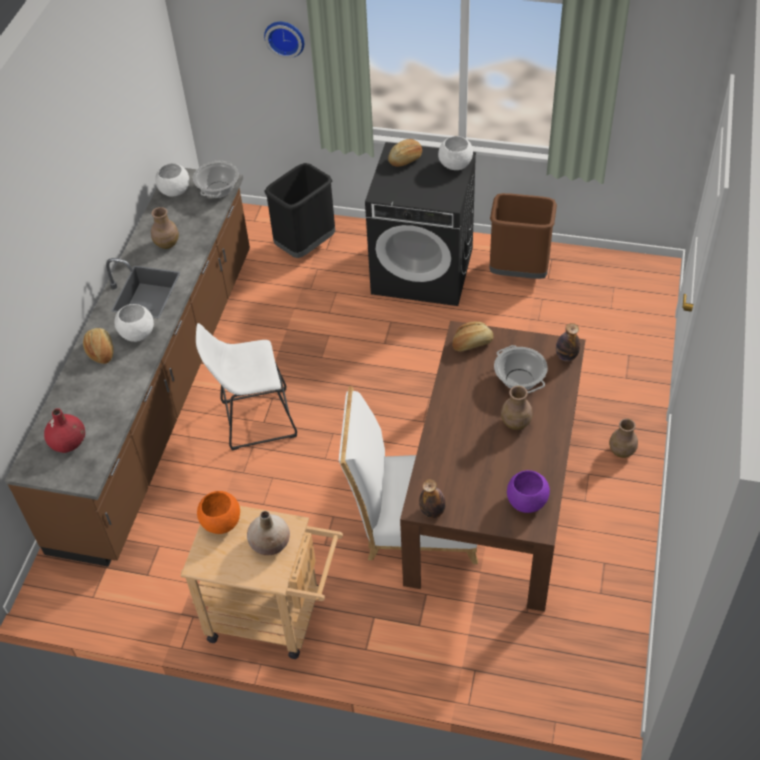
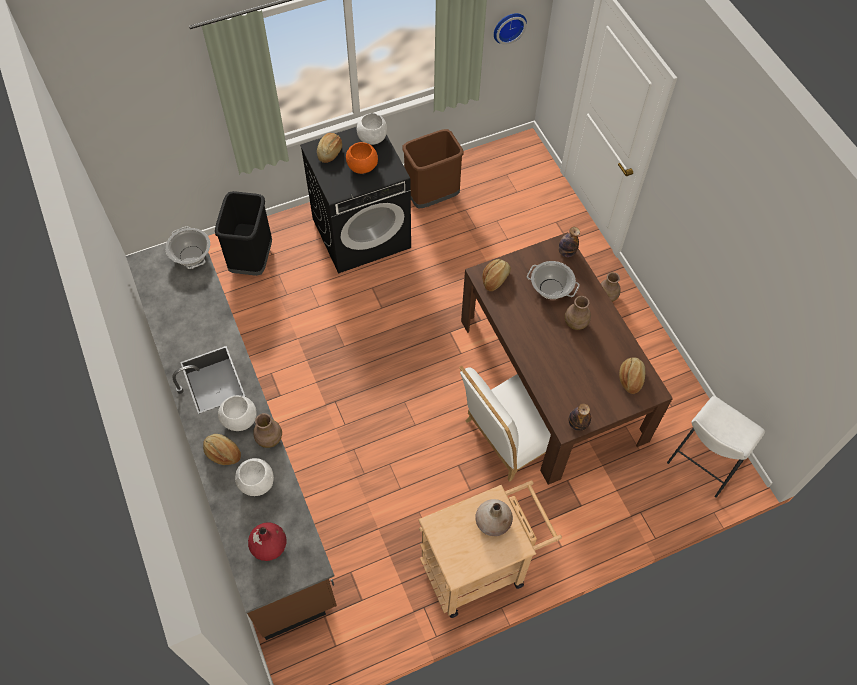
camera: 40 degrees left, 10 degrees up
(167, 244) = (191, 327): brown vase -> brown vase (269, 439)
(175, 191) = (154, 276): white bowl -> white bowl (257, 483)
(221, 523) = (444, 530): orange bowl -> orange bowl (362, 167)
(253, 419) = (335, 427): white stool -> white stool (703, 462)
(285, 37) = (185, 94): wall clock -> wall clock (508, 26)
(527, 502) = (631, 378): purple bowl -> bread

